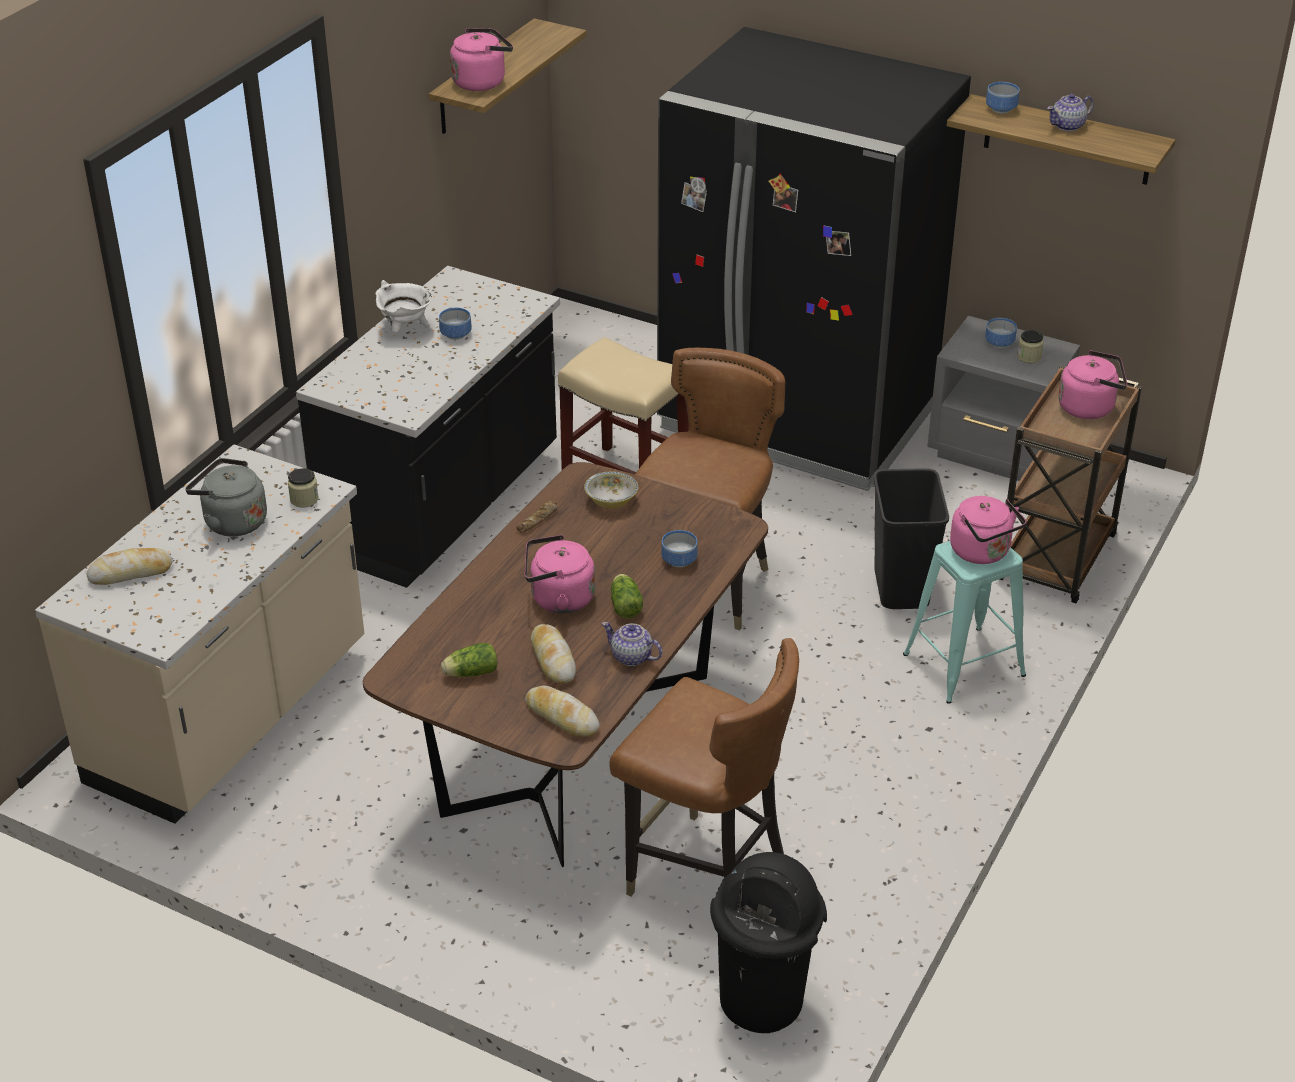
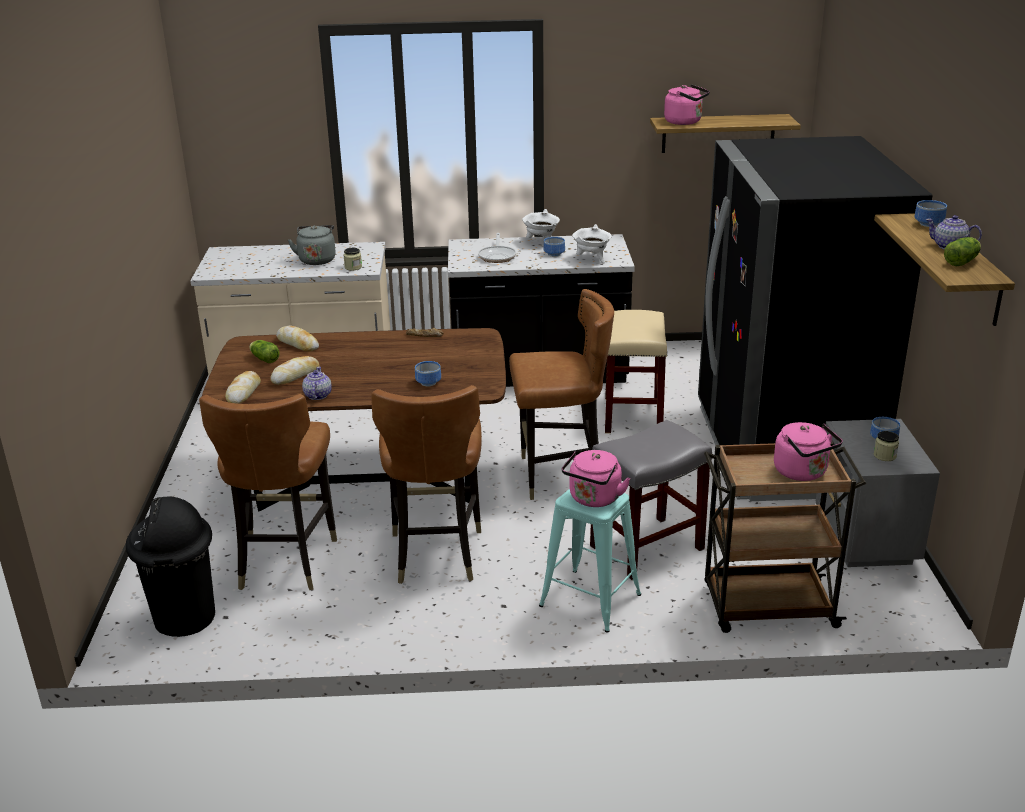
camera: 60 degrees right, 10 degrees down
(131, 573) = (254, 254): bread -> bread (298, 344)
(409, 376) = (497, 256): none -> frying pan
(507, 316) = (592, 260): none -> white cooking pot
(558, 599) = (354, 361): pink kettle -> none
(611, 501) = (467, 348): bowl -> none
(625, 604) = (367, 380): lettuce -> lettuce (962, 261)
(792, 744) = (435, 554): none -> brown chair
(902, 589) = (646, 548): black trash can -> grey stool

